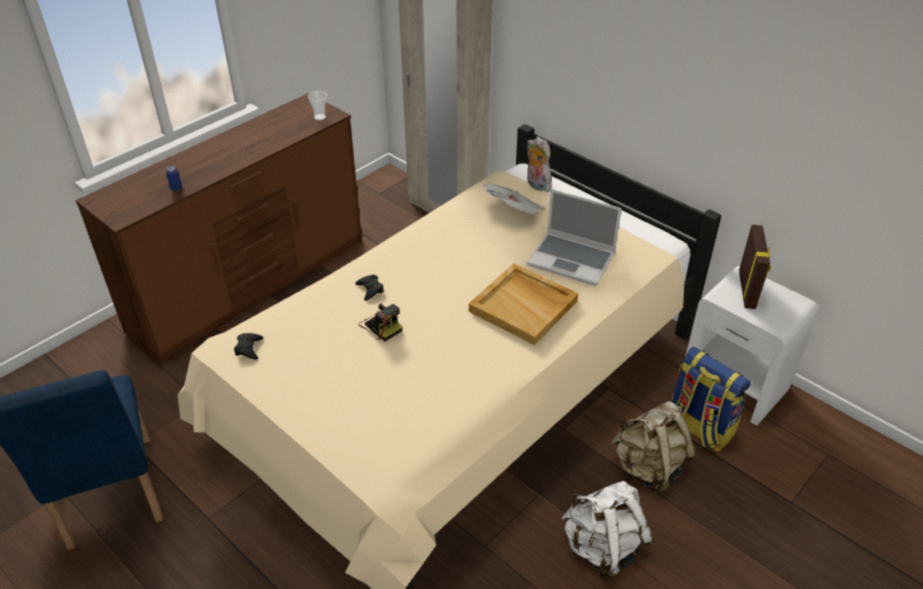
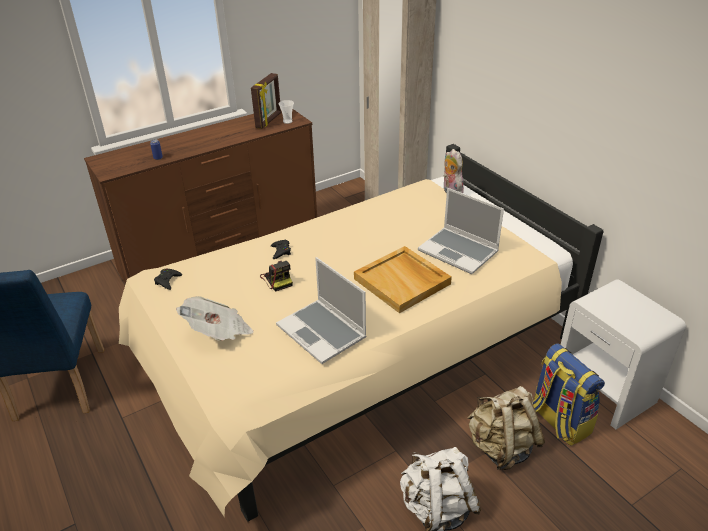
camera: 15 degrees right, 5 degrees down
(459, 382) = (323, 332): none -> laptop
(514, 212) = (423, 210): newspaper -> newspaper (219, 332)
(747, 290) = (618, 300): picture frame -> picture frame (269, 121)

